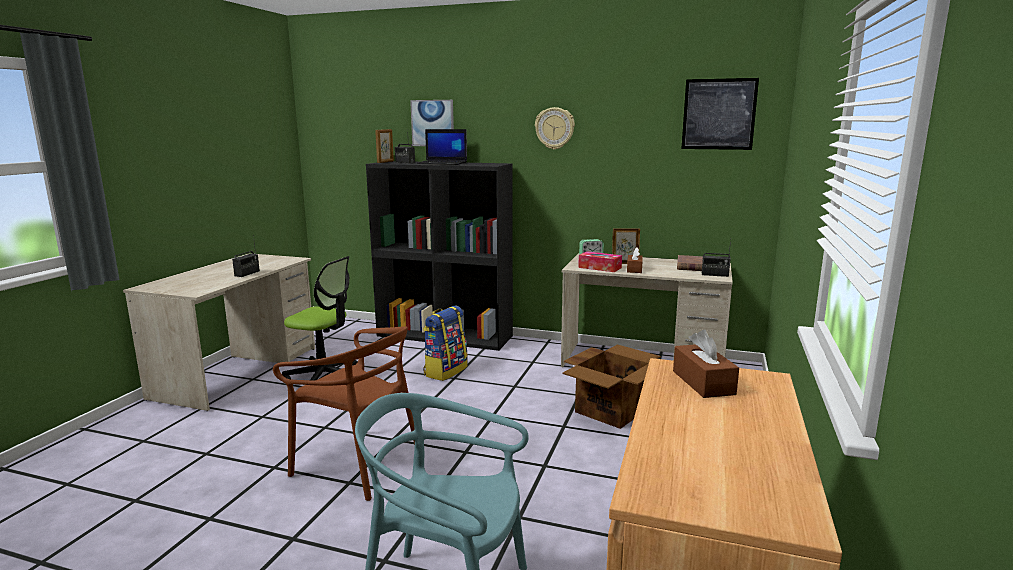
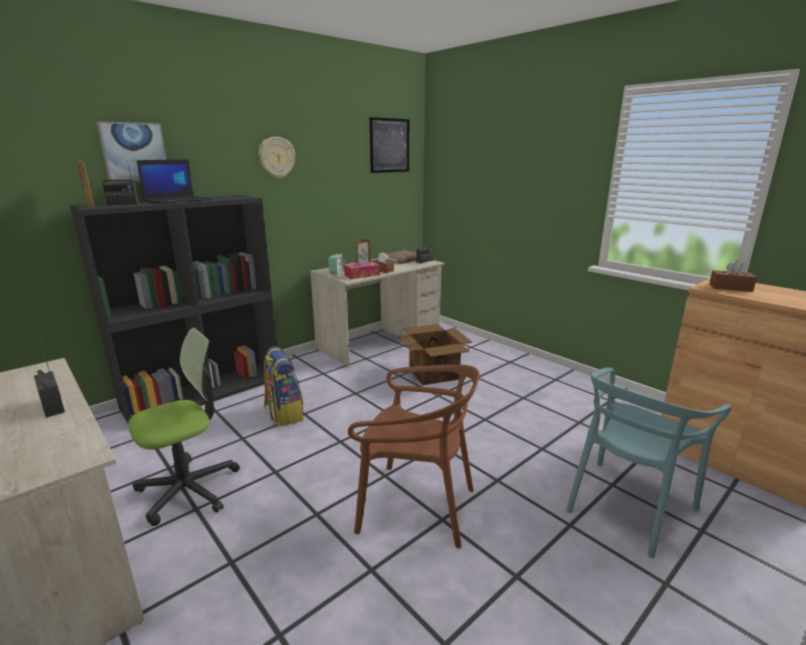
camera: 60 degrees left, 5 degrees up
(359, 465) = (416, 506): brown chair -> brown chair turned 45 degrees clockwise

